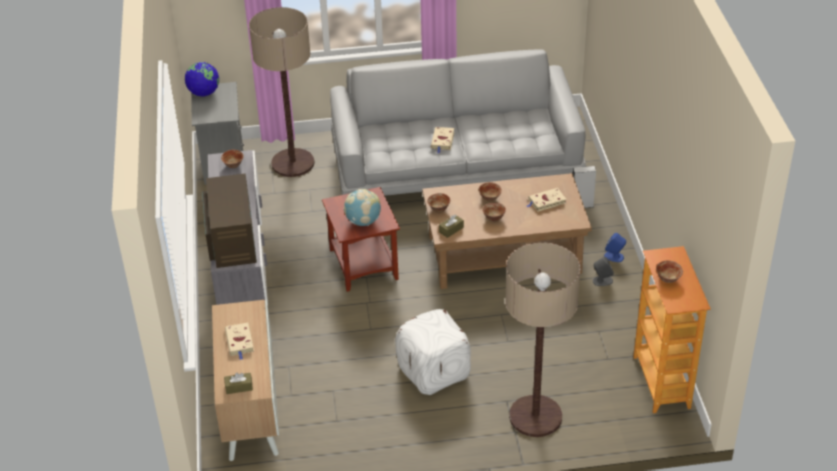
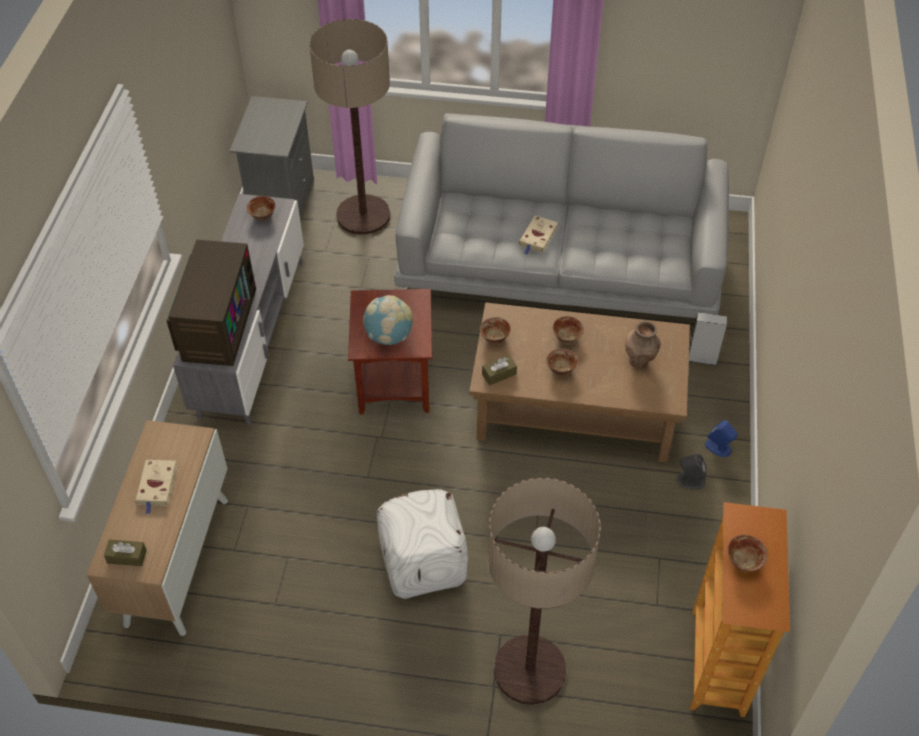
camera: 15 degrees right, 10 degrees up
(204, 93) = (262, 109): globe -> none
(546, 202) = (639, 361): beige book -> brown vase

